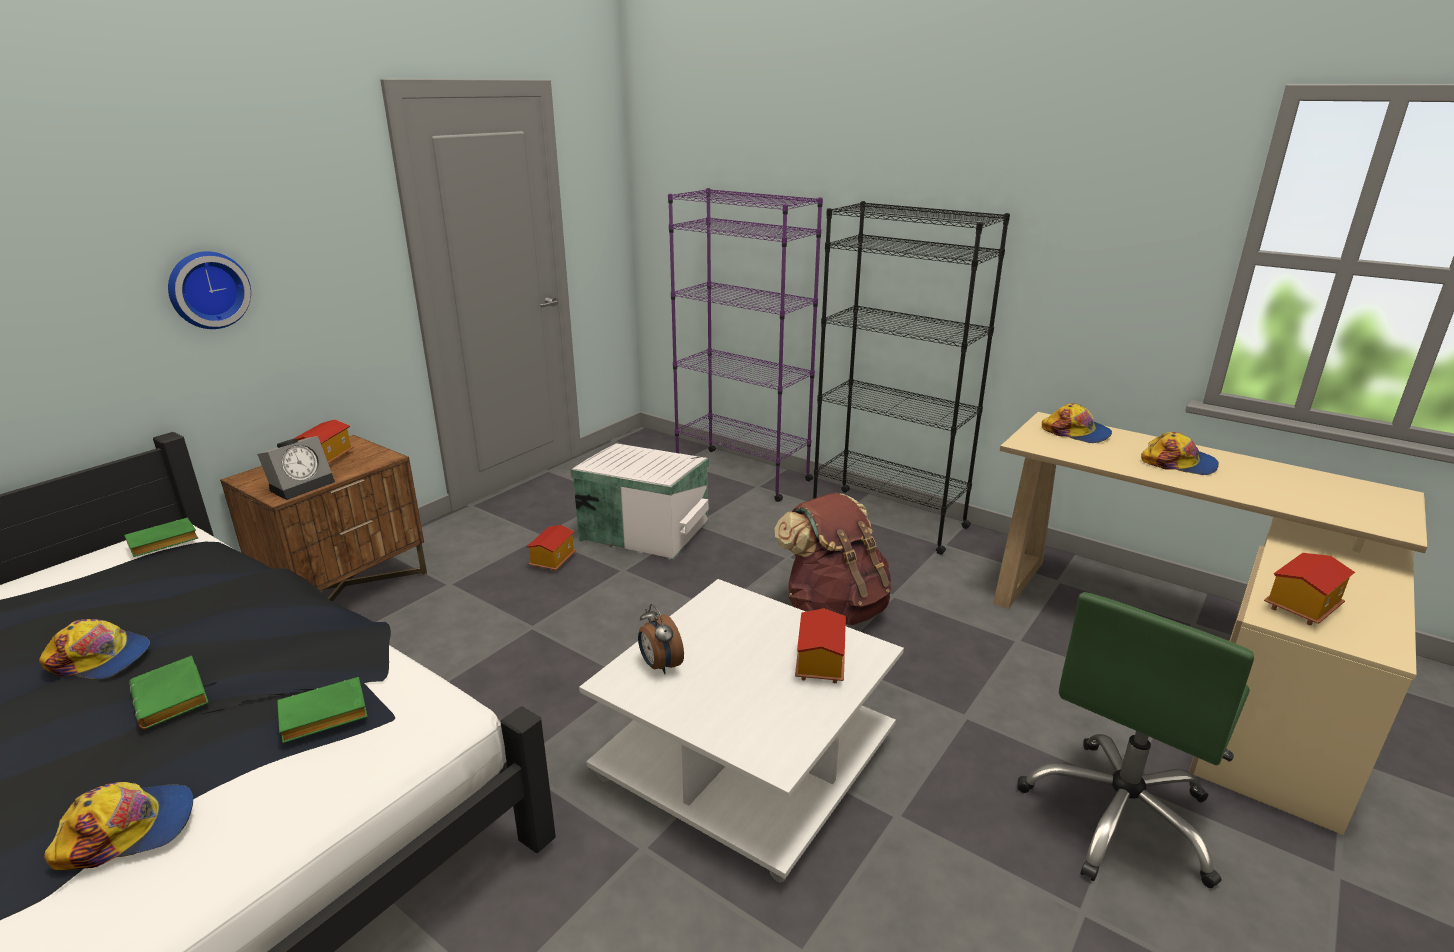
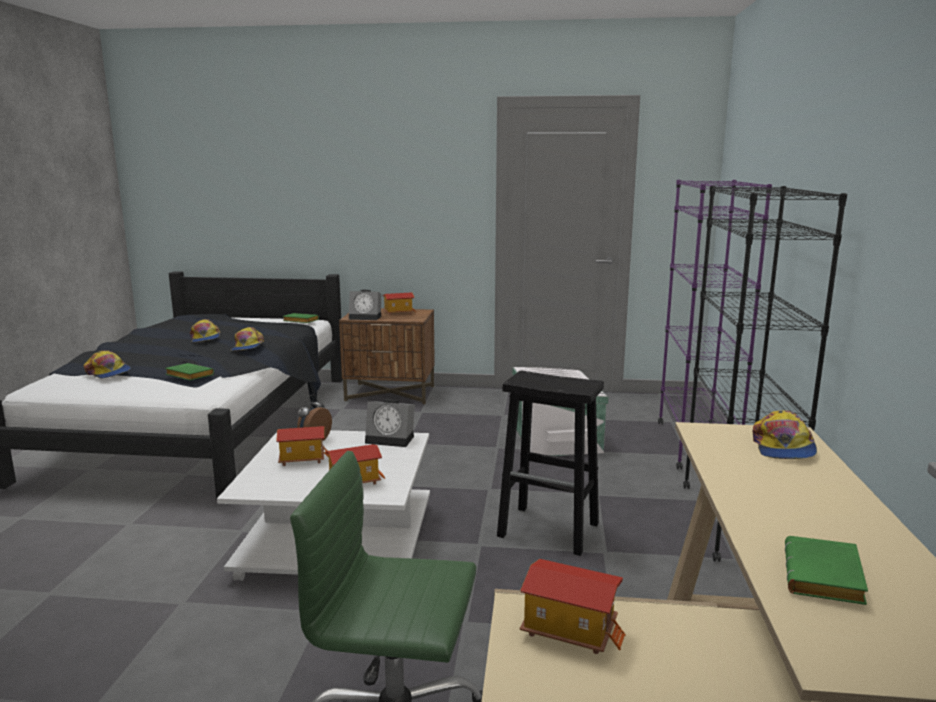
camera: 60 degrees right, 10 degrees down
(174, 698) = (186, 354): green book -> green book (826, 579)
(207, 289) = (371, 205): wall clock -> none
(552, 561) = (479, 426): toy house -> toy house (302, 459)
(713, 607) = (392, 439): none -> alarm clock
(834, 608) = (550, 530): brown backpack -> black stool
(1179, 463) = (796, 502): cap -> cap (247, 347)

